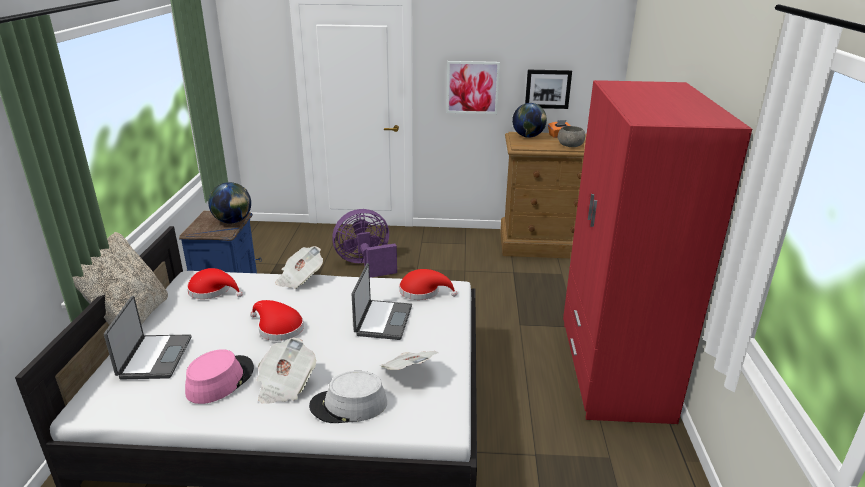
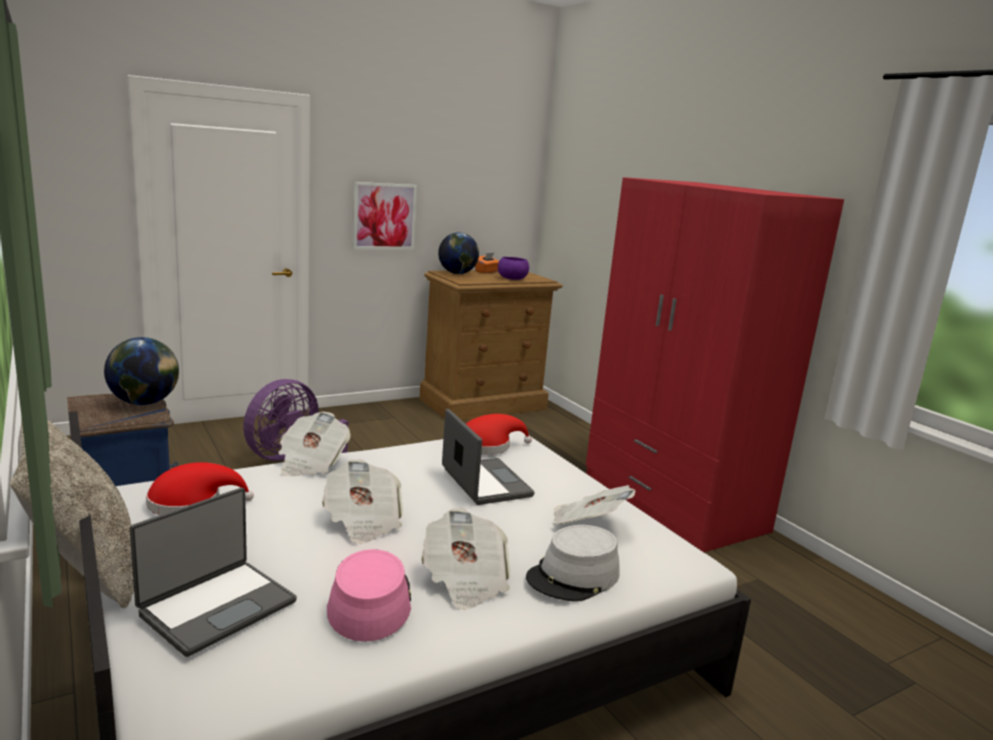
camera: 35 degrees left, 10 degrees down
(154, 357) = (217, 607): laptop -> laptop turned 75 degrees clockwise
(278, 328) = (363, 521): red hat -> newspaper
(547, 89) = (467, 218): picture -> none
(570, 145) = (512, 278): grey bowl -> purple bowl

